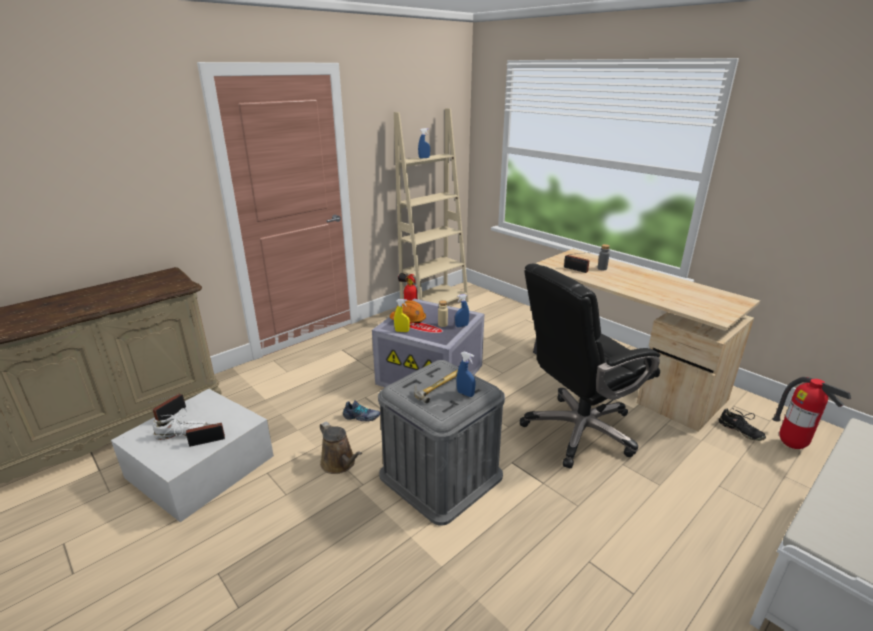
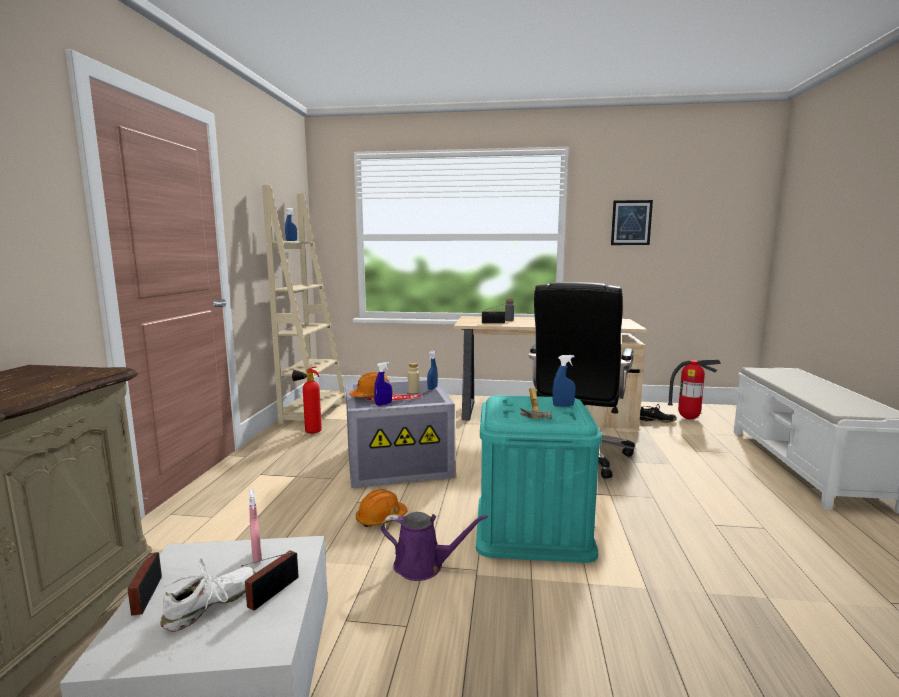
camera: 40 degrees left, 15 degrees down
(226, 416) = (256, 556): none -> pink spray bottle
(340, 464) = (423, 566): brown watering can -> purple watering can
(361, 417) = (381, 518): shoe -> orange hard hat
(402, 331) = (383, 404): yellow spray bottle -> blue spray bottle
(441, 475) = (533, 526): grey storage box -> turquoise storage box
(807, 172) = (631, 222): none -> picture

